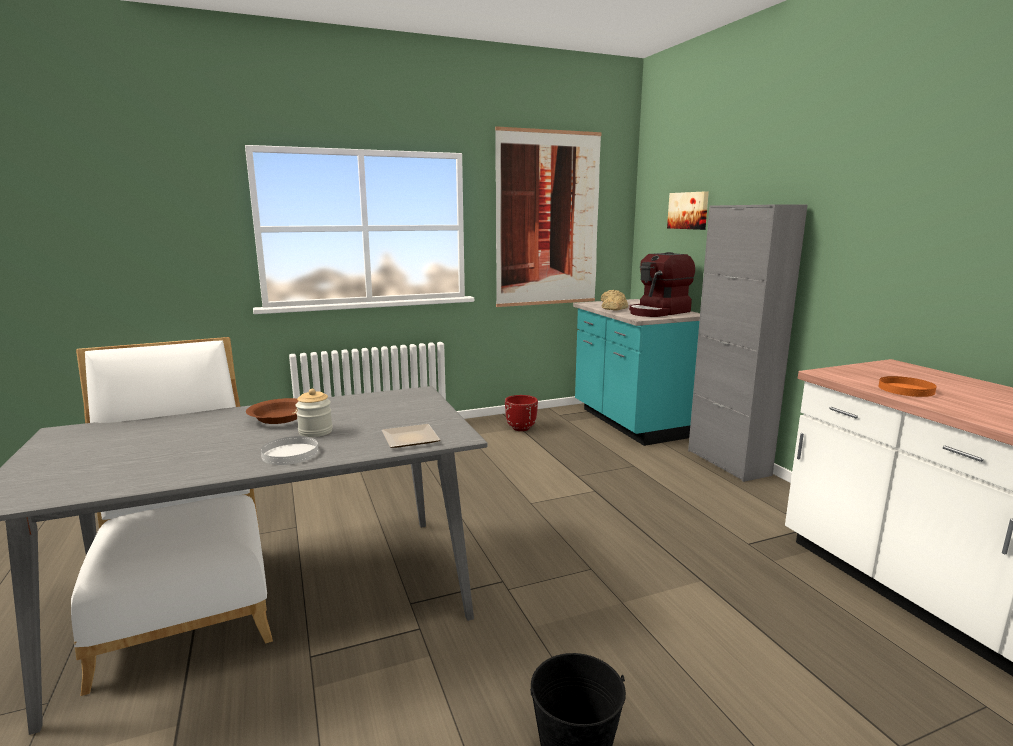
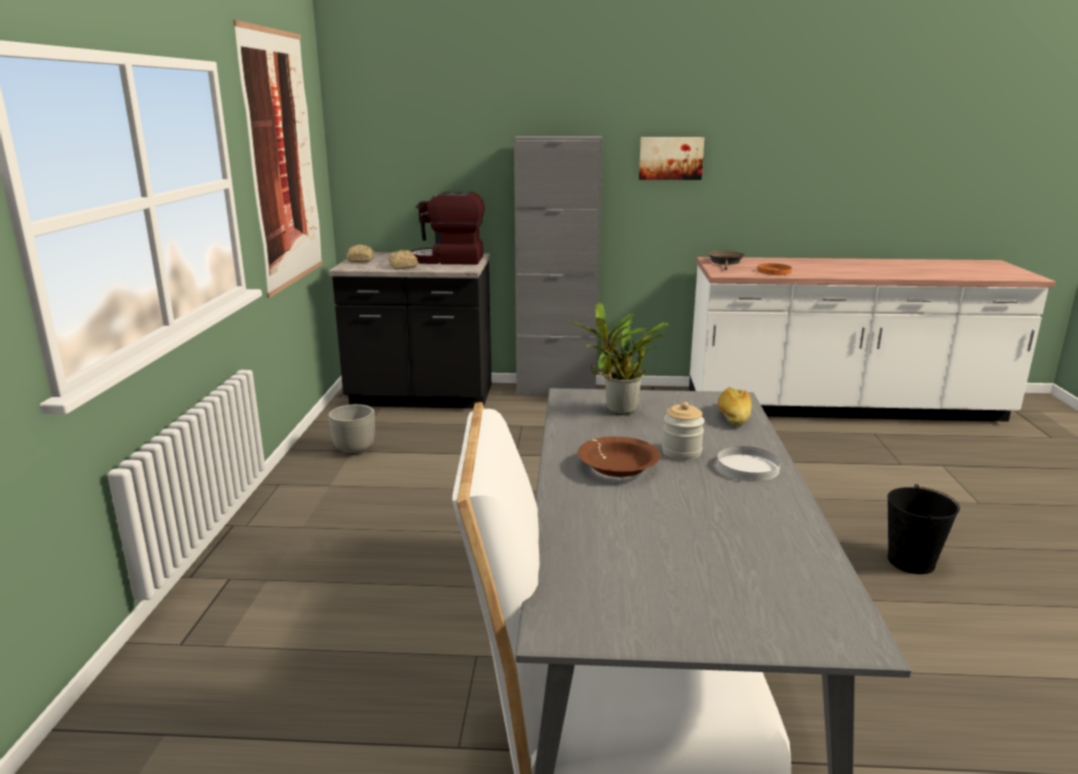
camera: 65 degrees left, 5 degrees up
(392, 407) = (618, 412): none -> potted plant
(409, 440) = (733, 416): plate -> bread
(521, 428) = (354, 450): red planter -> grey planter
(630, 423) = (421, 397): turquoise counter -> black counter
(659, 312) = (449, 260): coffee machine -> coffee machine turned 105 degrees clockwise
(689, 210) = (435, 140): picture -> picture (670, 158)
(893, 369) = (725, 262): none -> brown frying pan

